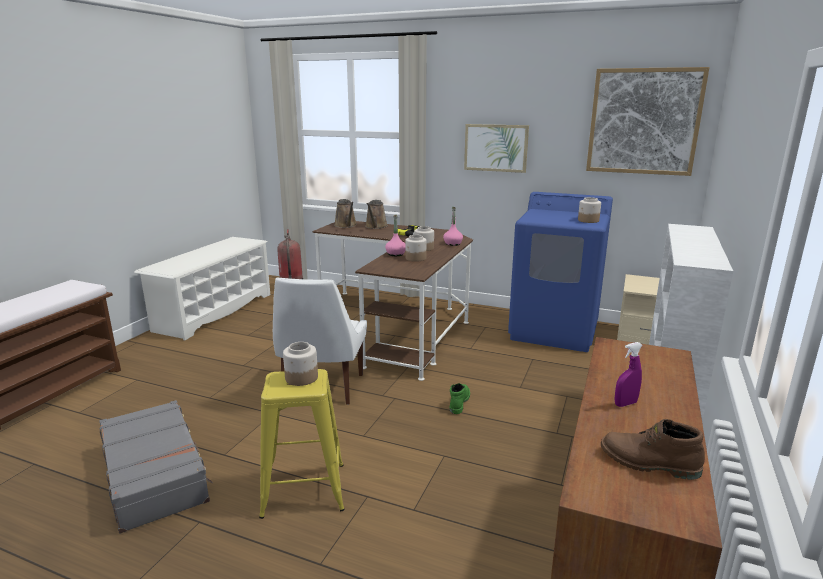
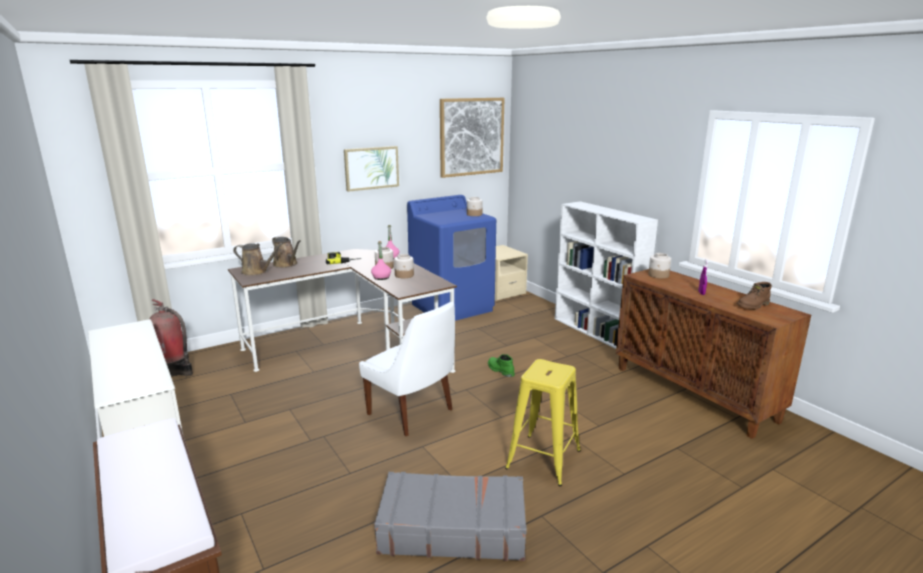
camera: 55 degrees left, 0 degrees up
(301, 378) = (544, 368): jar -> jar (658, 275)

